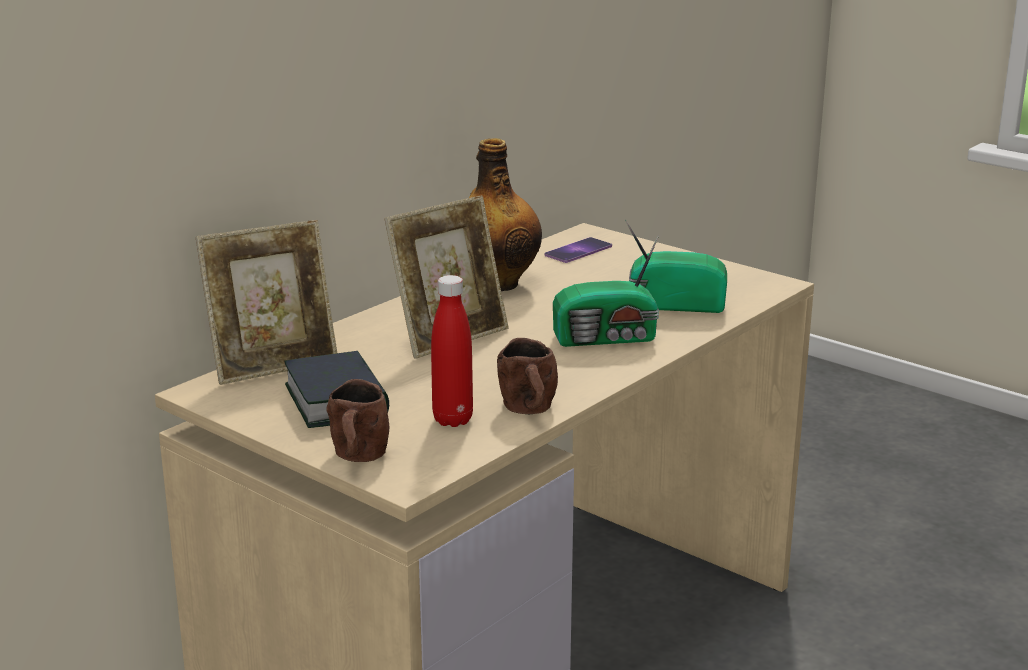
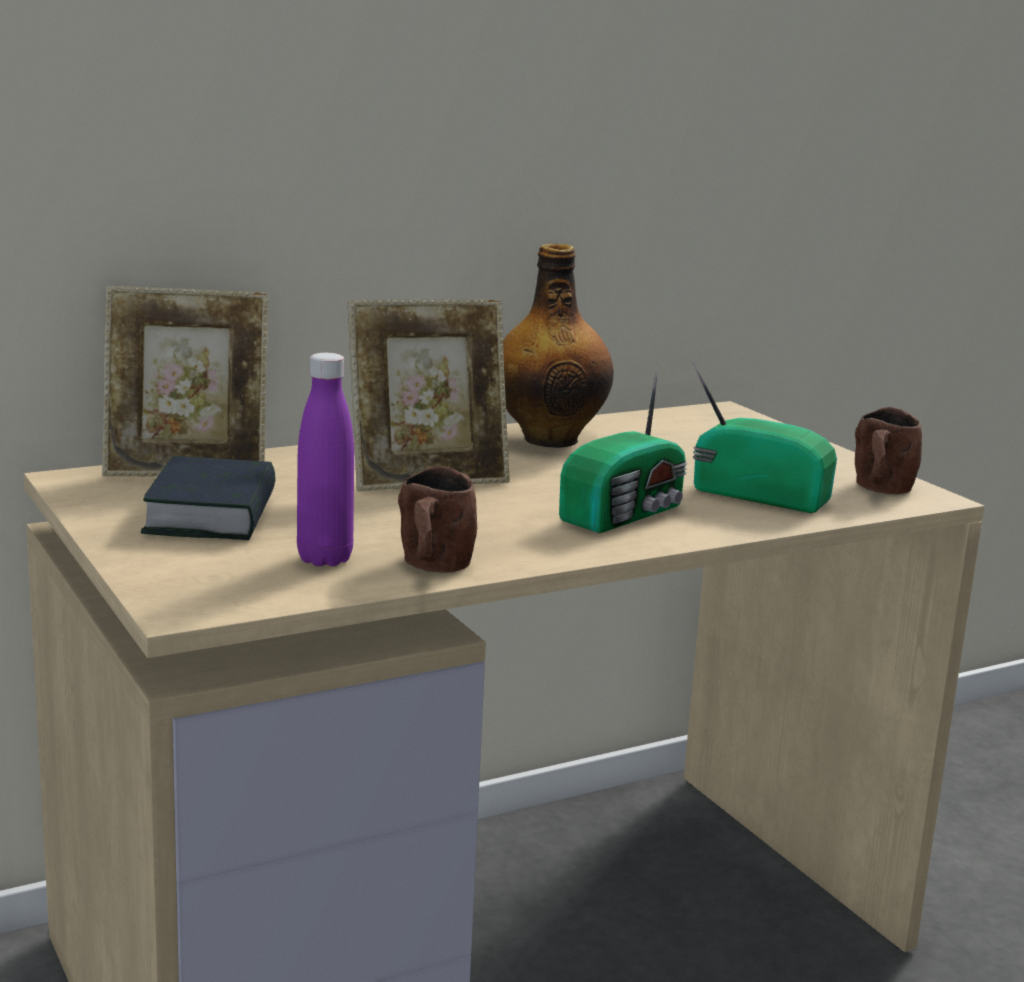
camera: 20 degrees right, 5 degrees down
(358, 459) = (158, 575): brown mug -> brown mug (880, 491)
(452, 420) = (324, 558): red bottle -> purple bottle
(578, 250) = (691, 425): phone -> none
(608, 339) = (627, 514): radio -> radio turned 60 degrees counterclockwise

